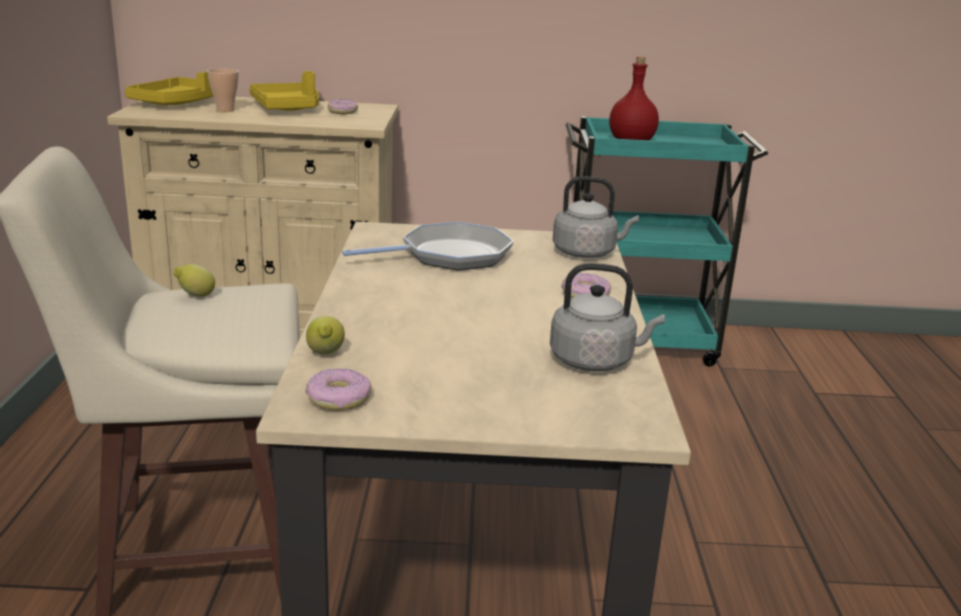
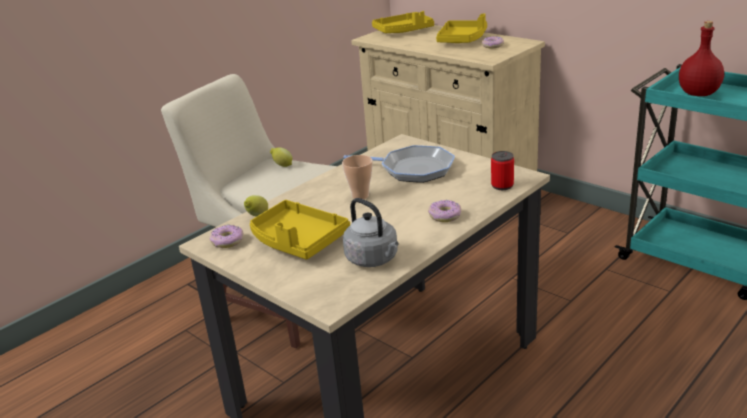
camera: 45 degrees right, 5 degrees up
(225, 110) = (422, 39): cup -> cup (360, 196)
(451, 368) = (297, 241): none -> yellow tray
(587, 253) = (502, 185): grey kettle -> can

